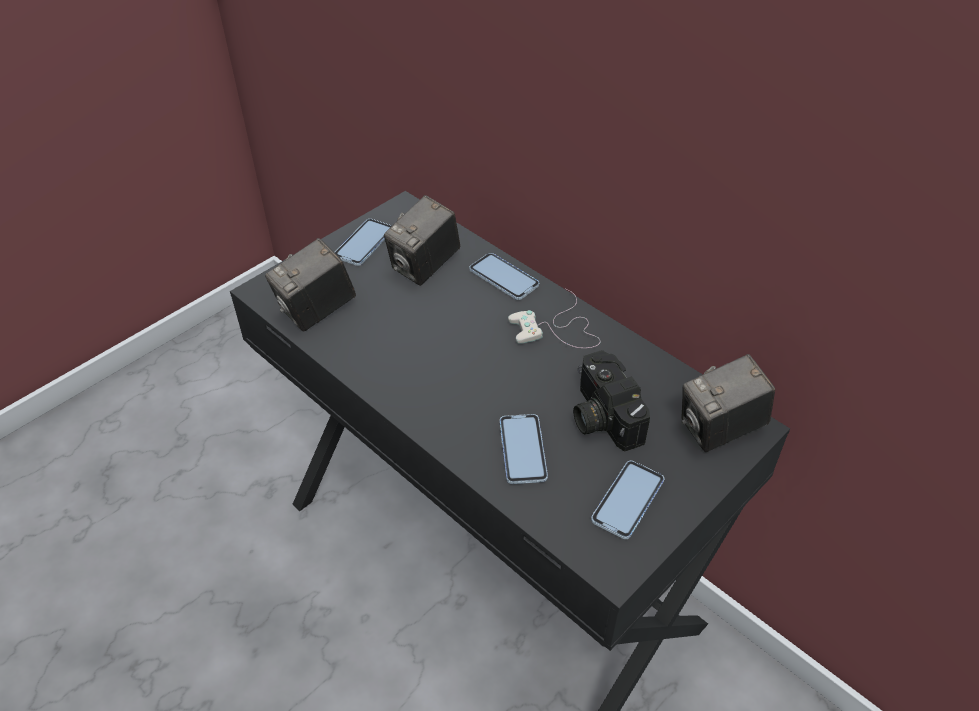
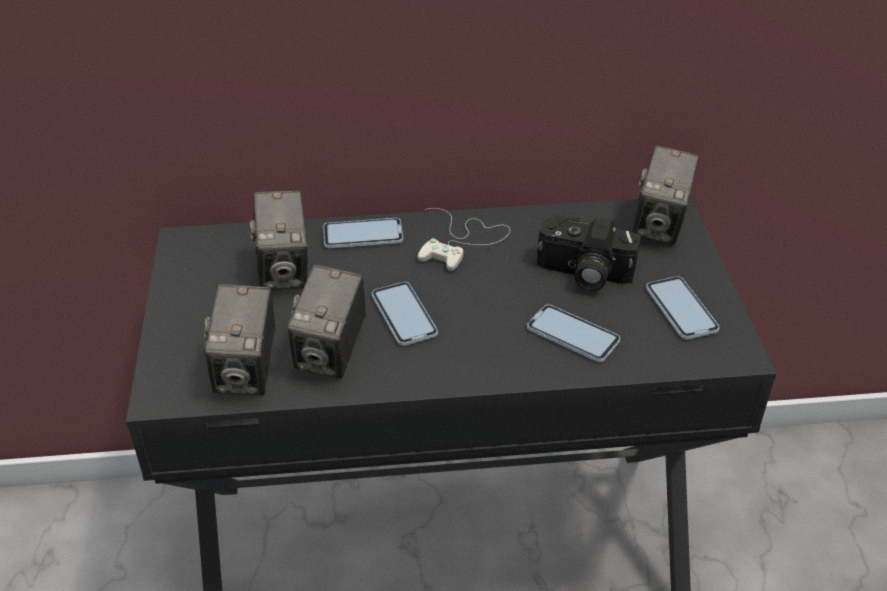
camera: 50 degrees left, 5 degrees down
(364, 243) = (196, 291): phone -> phone (404, 315)
(371, 337) = (331, 353): none -> camera

